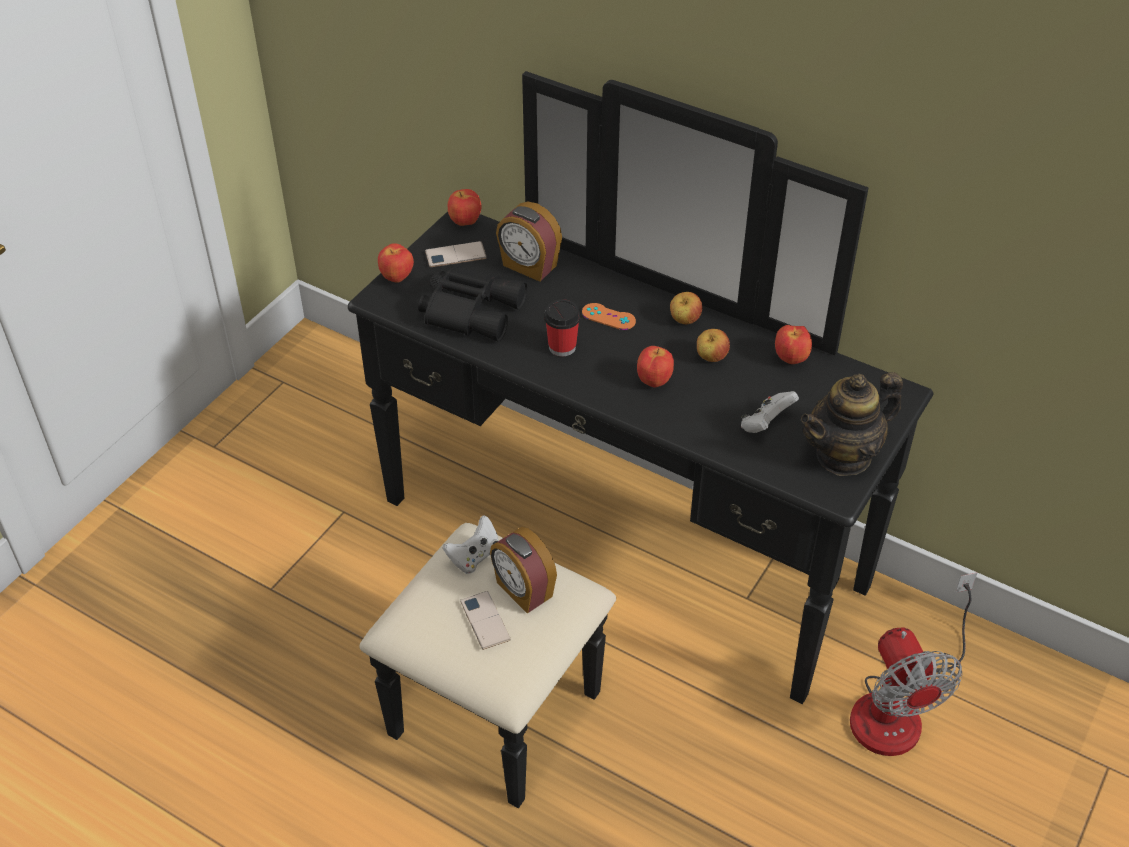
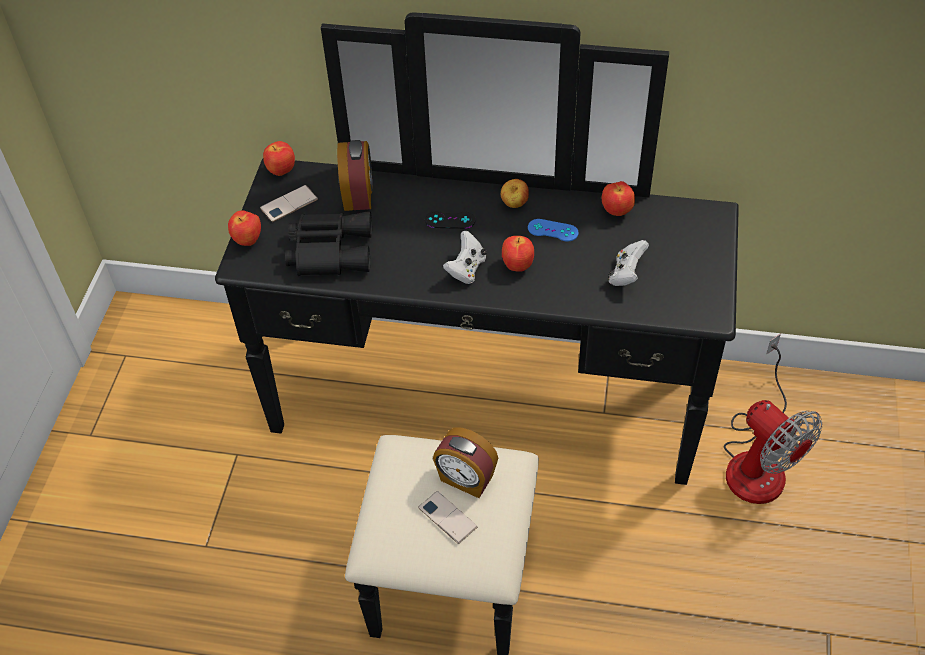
camera: 20 degrees left, 5 degrees up
(474, 557) = (410, 464): white game controller -> white game controller (466, 269)
(529, 266) = (358, 195): alarm clock -> alarm clock turned 105 degrees counterclockwise
(562, 347) = (425, 259): cup -> none
(608, 317) = (450, 220): orange game controller -> black game controller
(711, 358) = (553, 230): apple -> blue game controller
(843, 455) = (700, 281): teapot -> none

